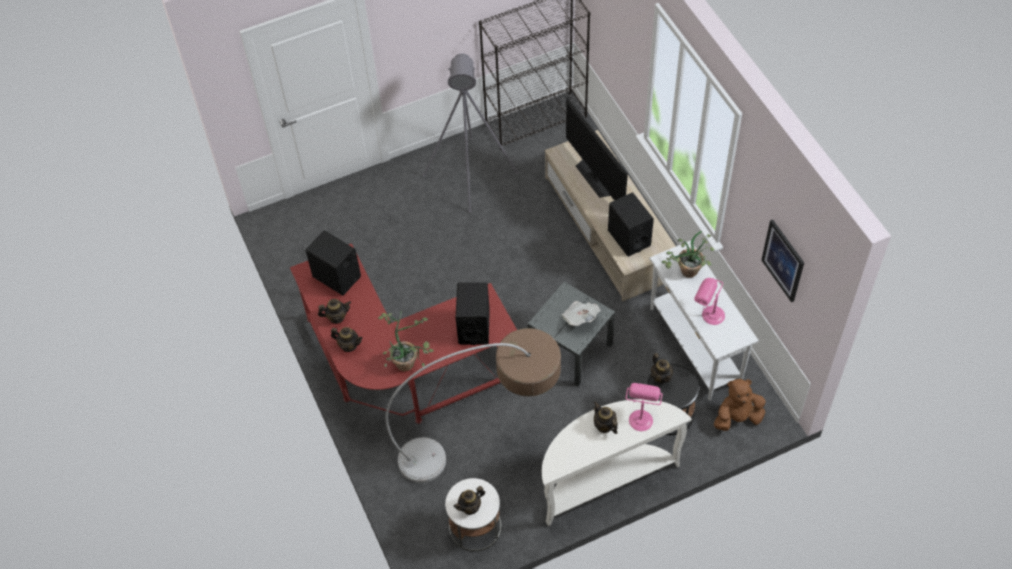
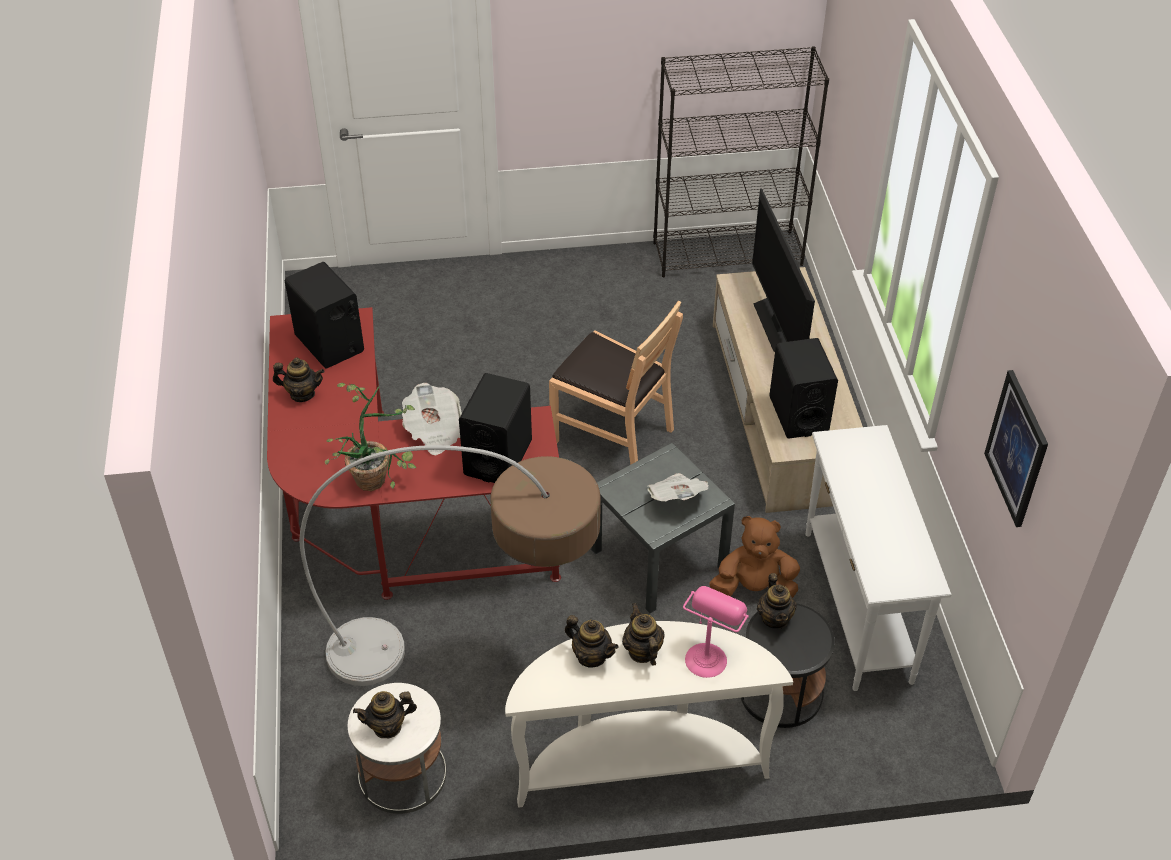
camera: 15 degrees right, 10 degrees down
(349, 345) = (300, 435): teapot -> teapot (591, 656)
(428, 320) = (434, 431): none -> newspaper
(470, 175) = (606, 297): grey floor lamp -> none
(512, 273) = (612, 434): none -> brown chair
(686, 274) = (863, 469): potted plant -> none
(708, 314) = (879, 534): pink table lamp -> none
(737, 417) = (892, 730): brown plush toy -> brown plush toy (754, 589)

